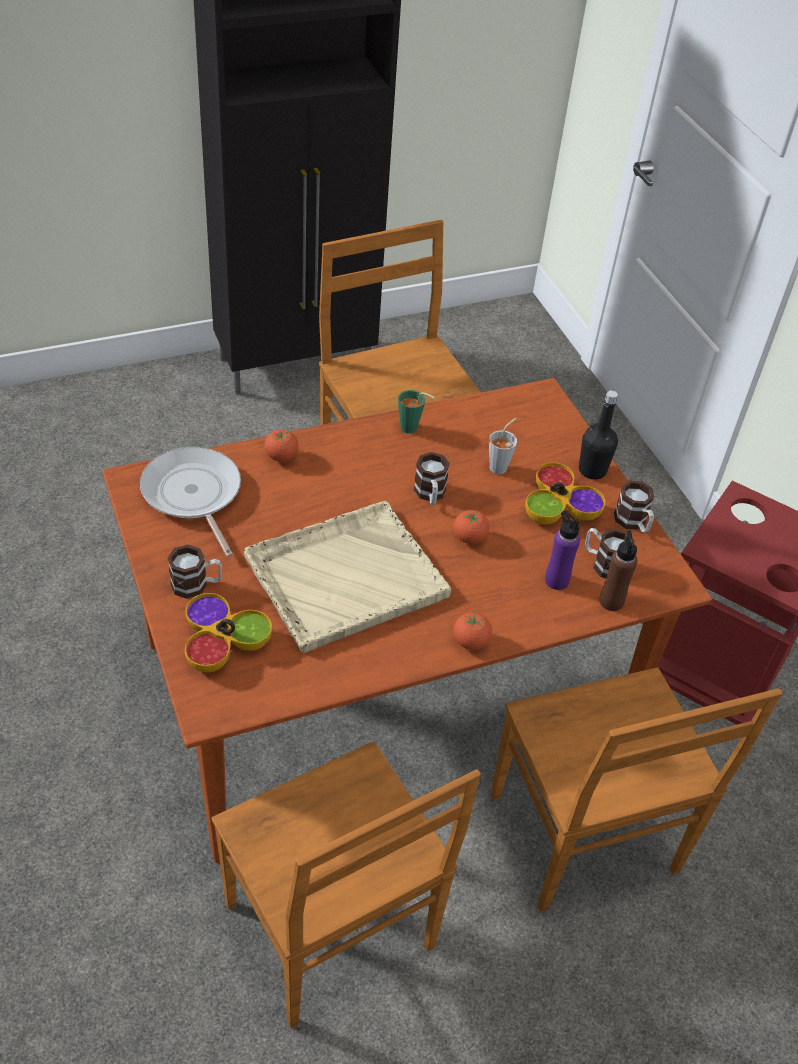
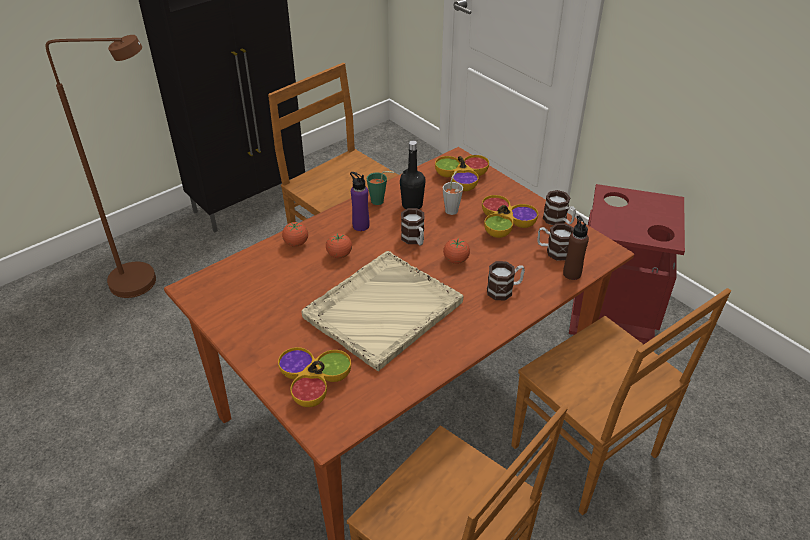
camera: 15 degrees left, 5 degrees down
(129, 437) = (146, 280): none -> brown floor lamp
(193, 495) = (243, 286): frying pan -> none
(197, 585) = (275, 347): mug -> mug (504, 290)
(470, 642) = (493, 327): tomato -> tomato (339, 255)
(535, 425) = (462, 178): none -> bowl
(556, 580) = (529, 270): purple bottle -> purple bottle (361, 225)
(592, 470) = (514, 196): black bottle -> black bottle (412, 205)

